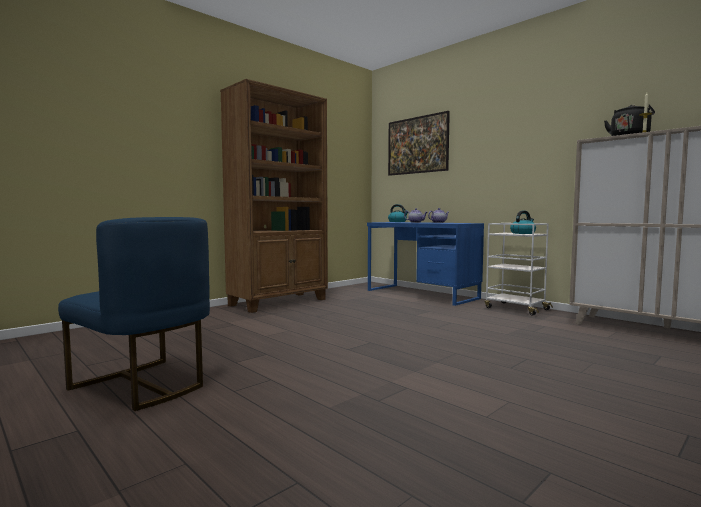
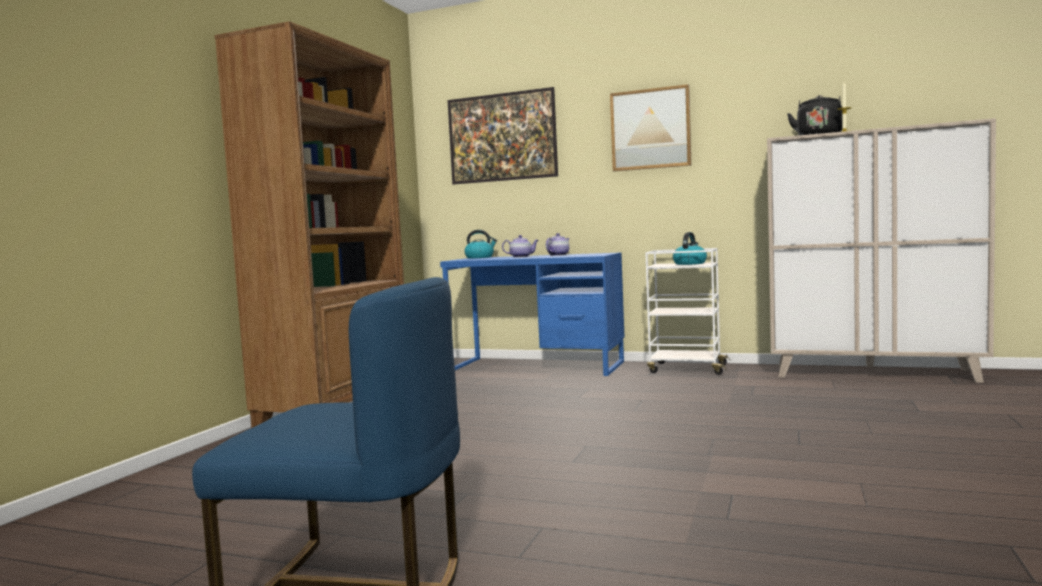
camera: 25 degrees left, 0 degrees up
(509, 137) = (650, 129): none -> picture

